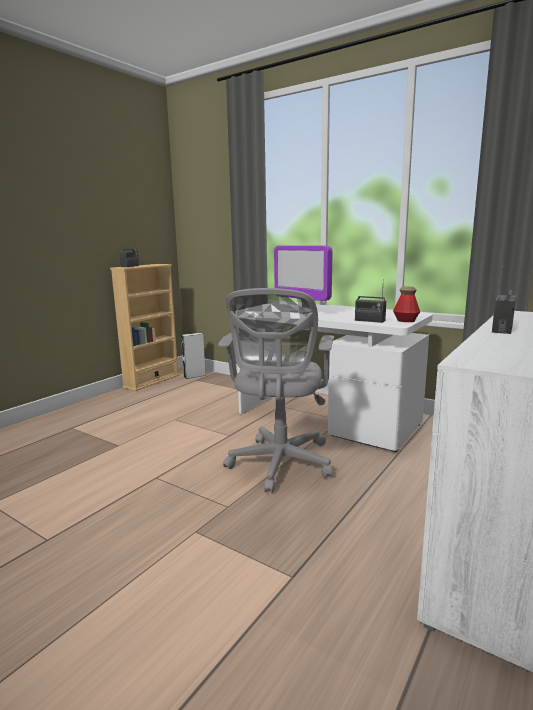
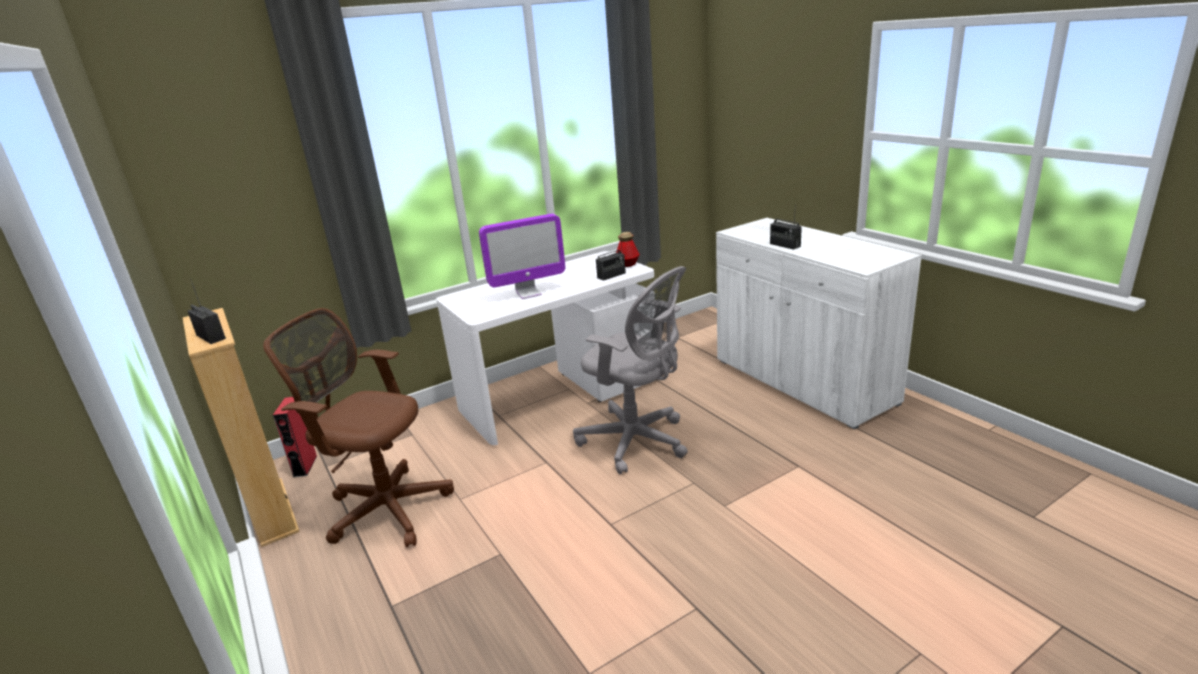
camera: 65 degrees left, 10 degrees up
(161, 403) = (384, 507): none -> brown office chair
(194, 376) = (305, 466): grey speaker -> red speaker

